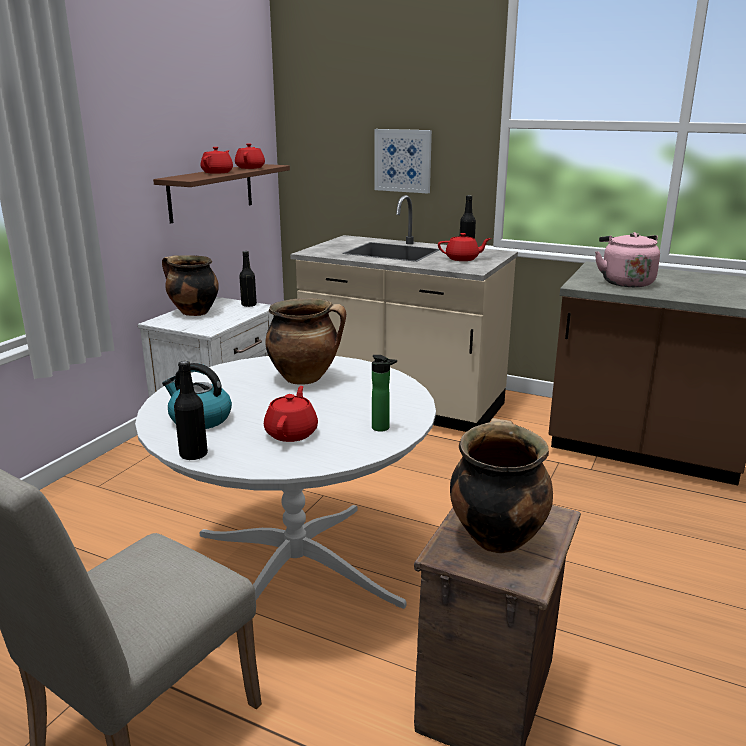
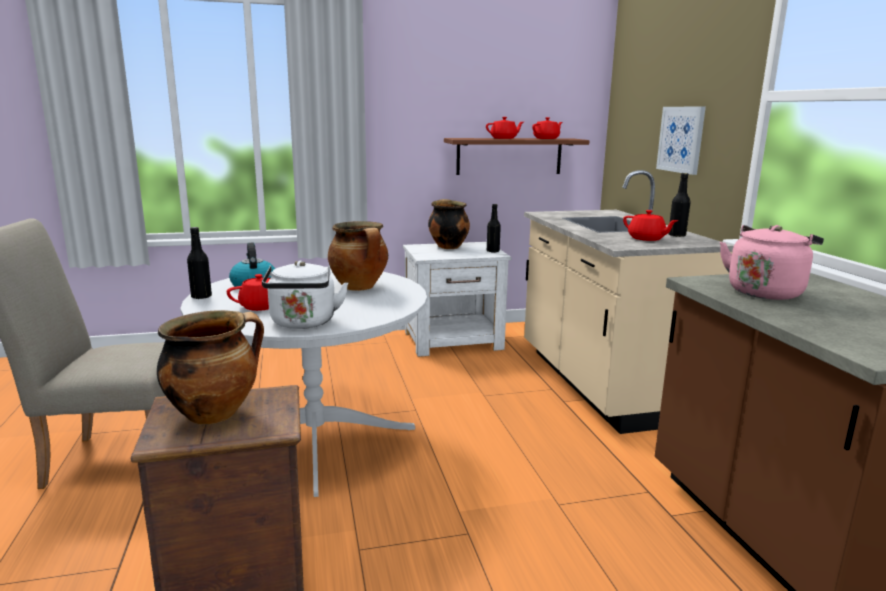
camera: 50 degrees right, 5 degrees down
(383, 428) = (303, 323): bottle -> white kettle

